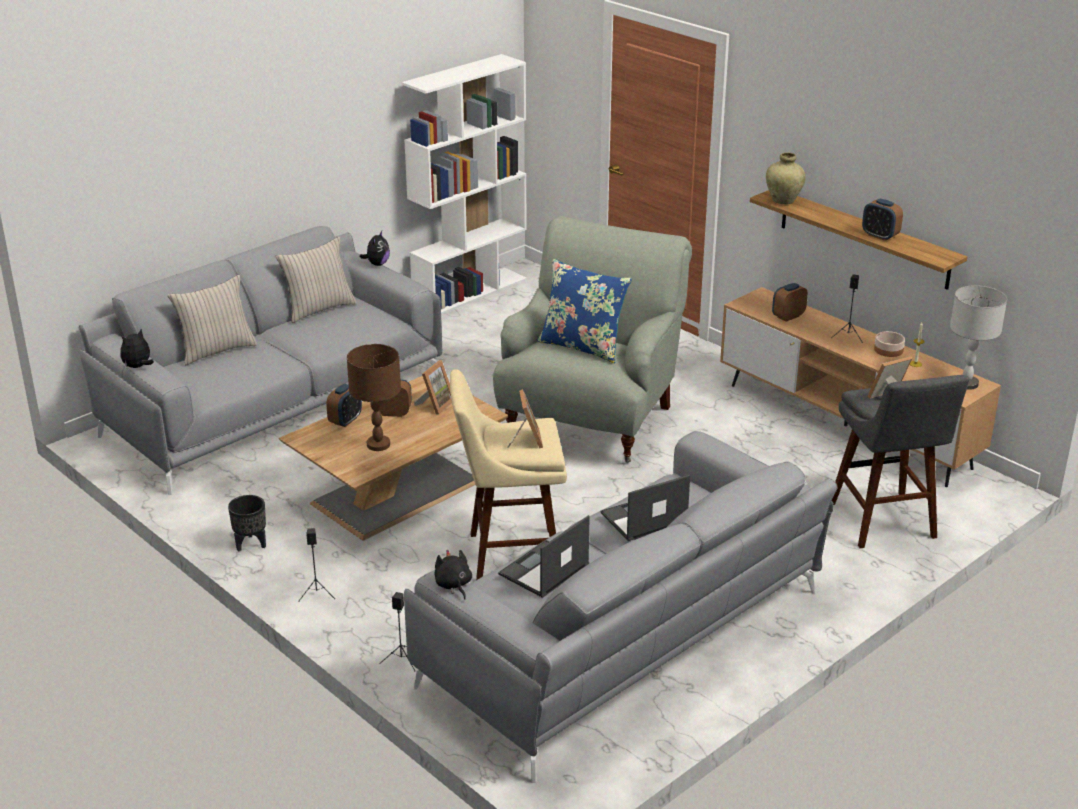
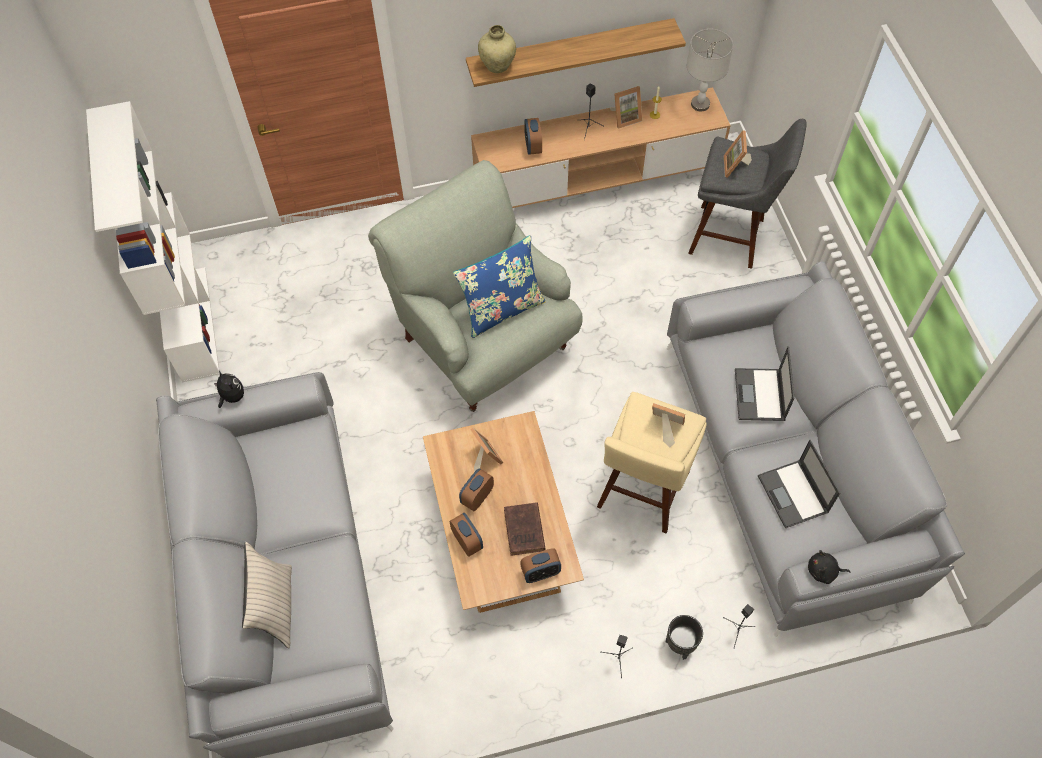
camera: 60 degrees left, 30 degrees up
(138, 367) = (306, 700): plush toy -> none
(250, 544) = (516, 686): black planter -> black planter (680, 645)
(318, 309) = (252, 481): beige pillow -> none
(378, 444) = (524, 531): brown table lamp -> brown book
(880, 236) = (606, 46): alarm clock -> alarm clock (540, 572)
(889, 350) = (625, 117): bowl -> picture frame

